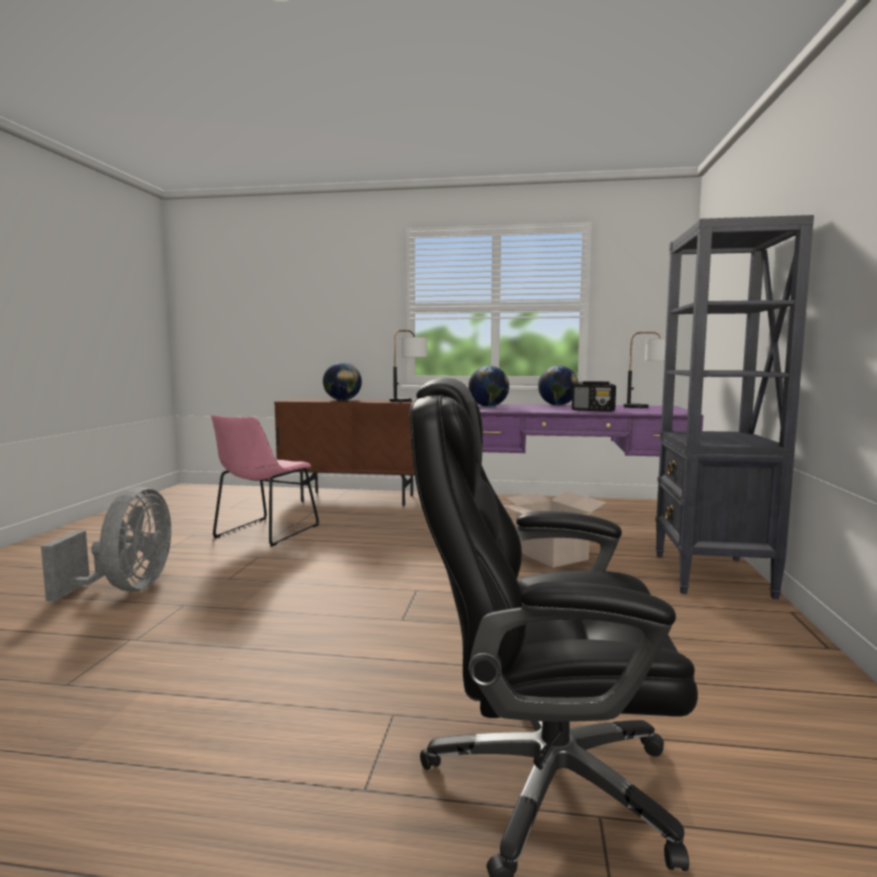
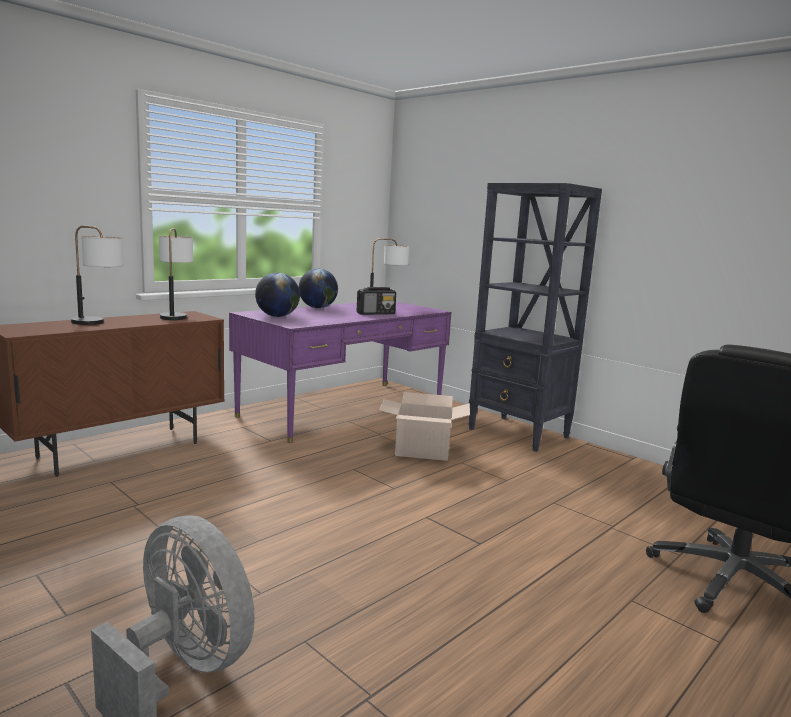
camera: 55 degrees left, 5 degrees up
(264, 532) = (132, 529): pink chair -> none
(342, 400) = (98, 324): globe -> table lamp

